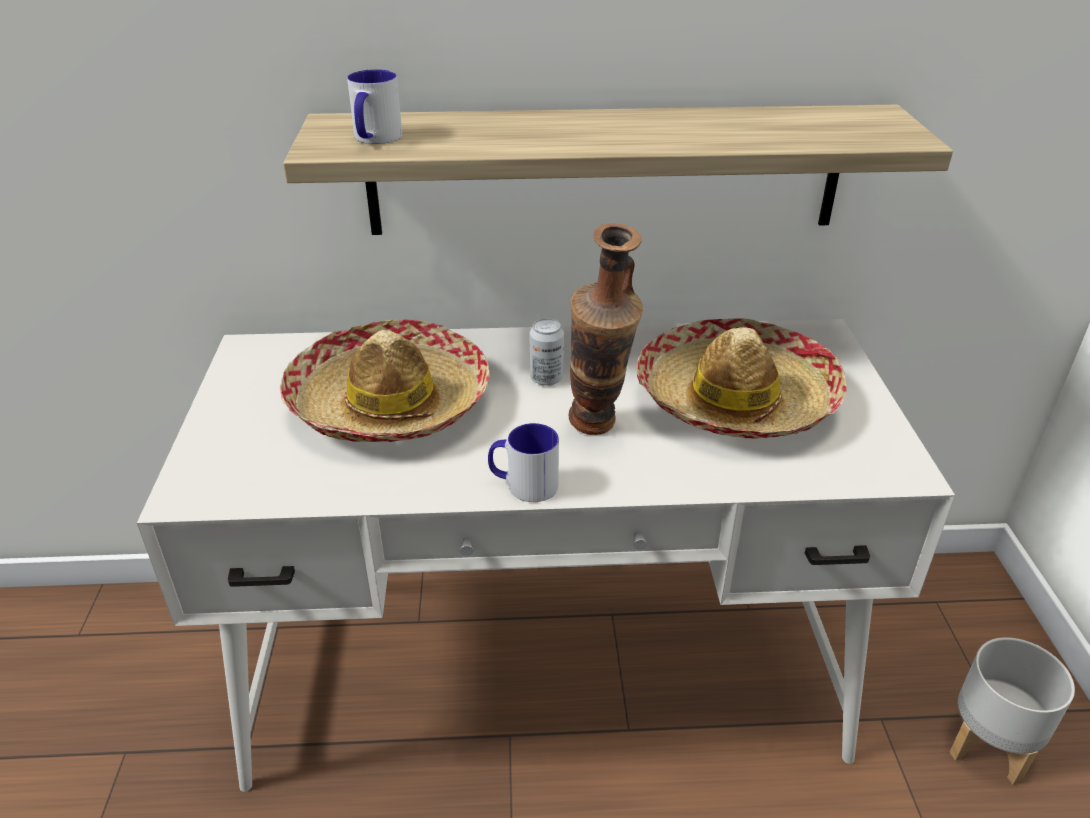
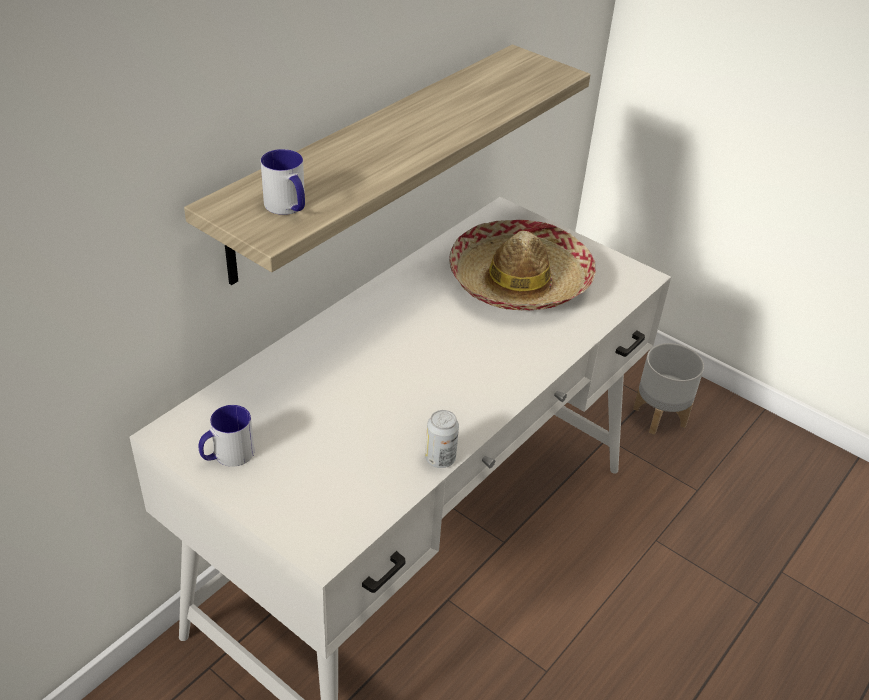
camera: 50 degrees left, 5 degrees up
(390, 402) = (342, 405): hat -> none
(523, 485) = (495, 401): mug -> mug (227, 455)
(546, 378) = (407, 329): can -> can (440, 459)
(598, 431) = (484, 345): vase -> none

